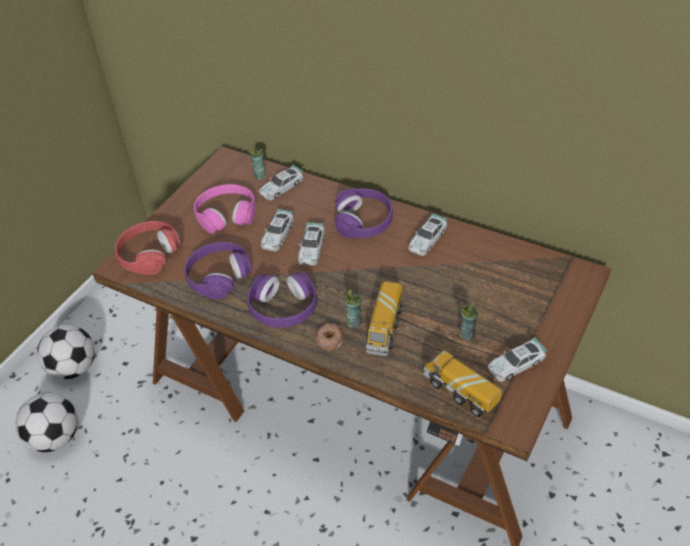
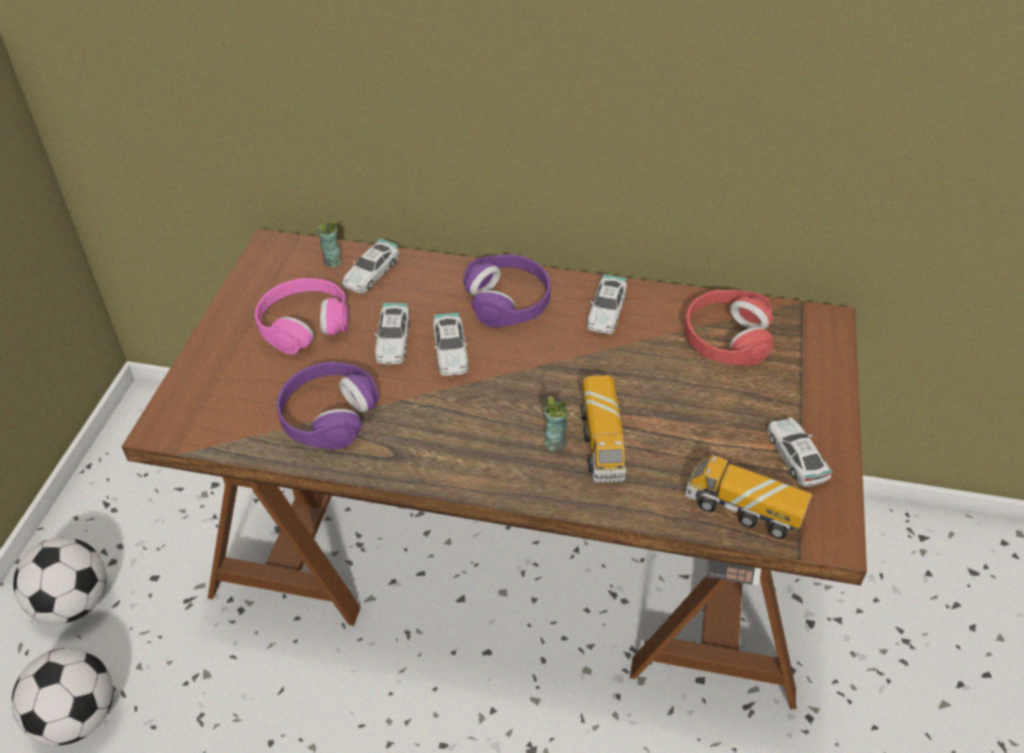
camera: 20 degrees left, 0 degrees up
(149, 254) = (205, 402): red headphones -> red headphones (726, 338)
(283, 307) = (444, 442): purple headphones -> none
(329, 339) = (530, 474): donut -> none
(467, 335) = (716, 429): cup -> none
(515, 364) = (796, 456): toy car -> toy car turned 120 degrees clockwise

